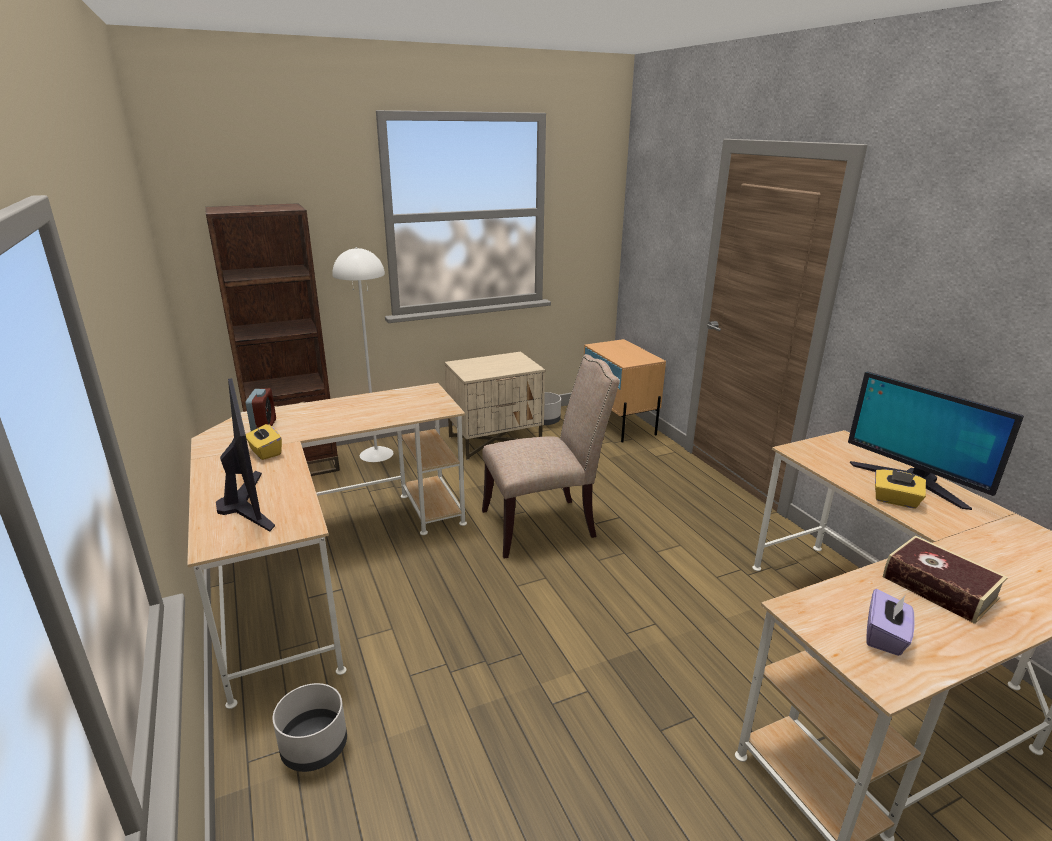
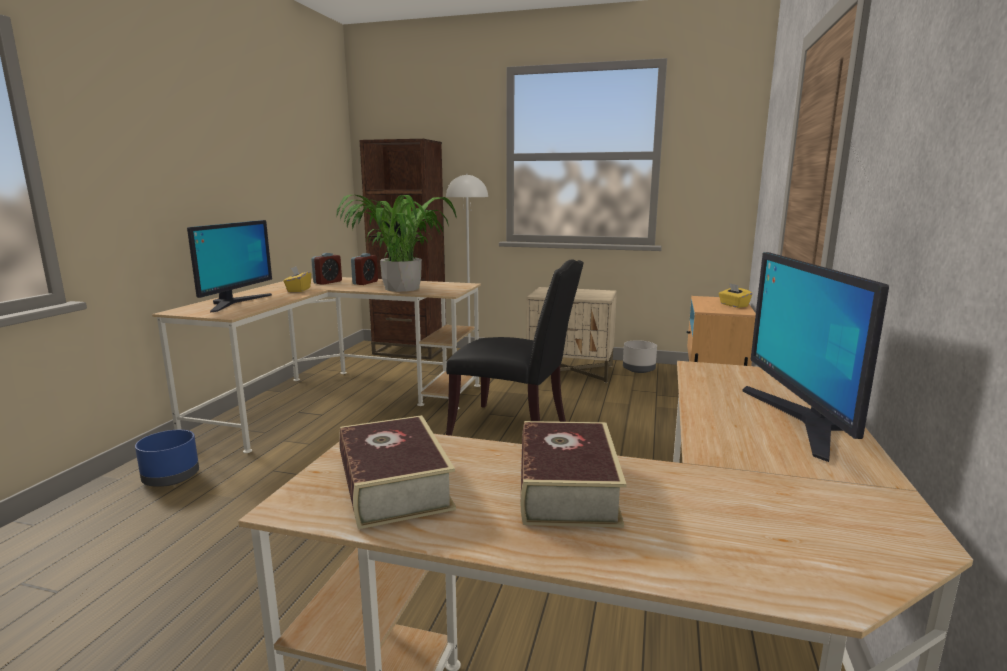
camera: 40 degrees right, 10 degrees down
(313, 747) = (171, 478): grey planter -> blue planter
(314, 414) = (365, 283): none -> alarm clock
(382, 414) = (403, 288): none -> potted plant
(543, 524) = (514, 428): beige chair -> black chair
(885, 636) = (393, 484): purple tissue box -> book
(895, 500) = (724, 424): yellow tissue box -> yellow tissue box (733, 305)

